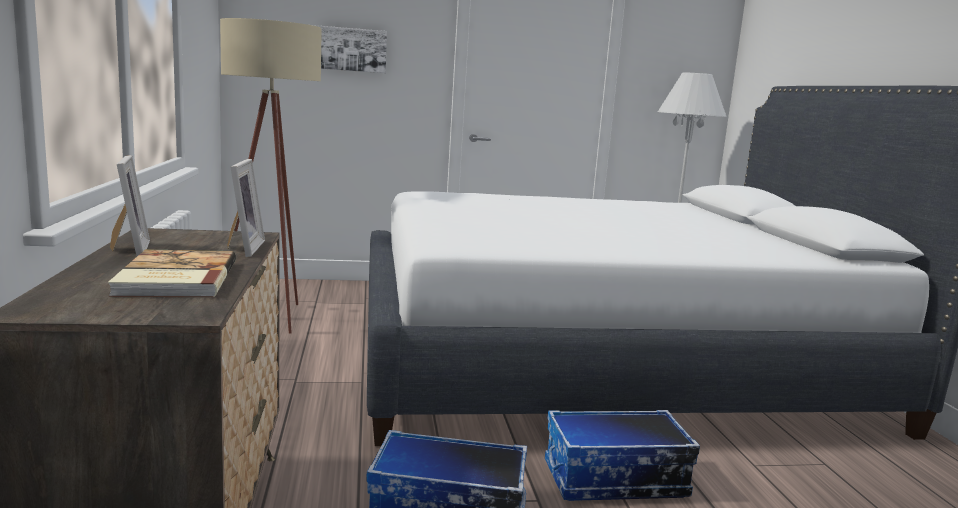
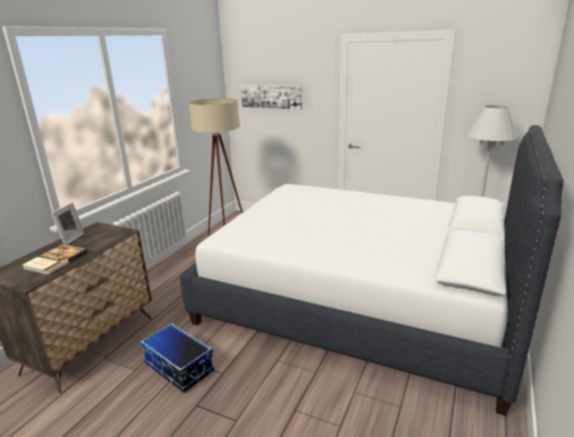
camera: 35 degrees right, 10 degrees up
(241, 248) = (105, 242): picture frame -> none
(614, 480) = (268, 375): storage box -> none

